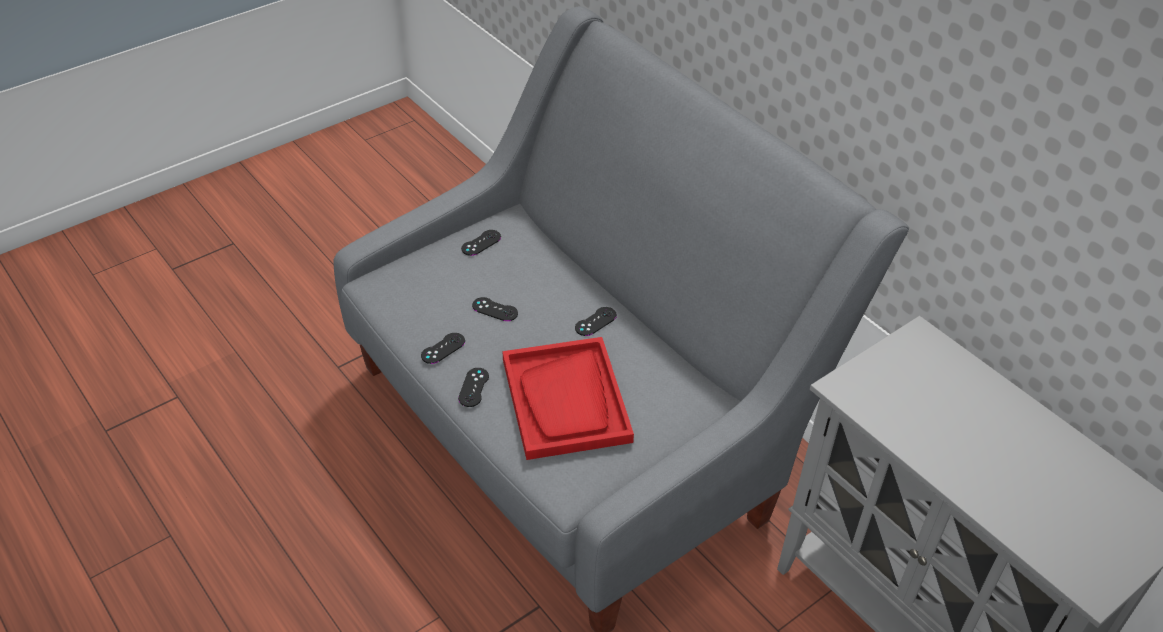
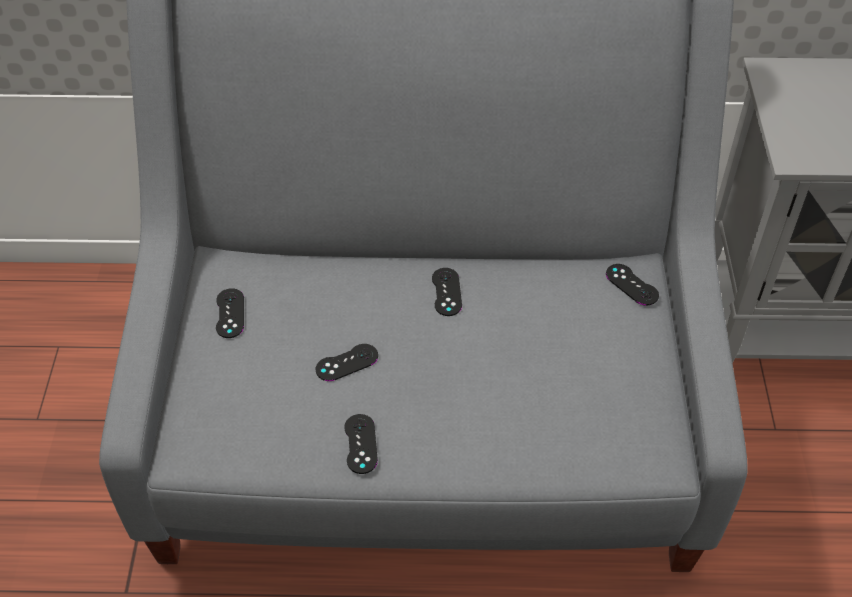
camera: 50 degrees left, 5 degrees up
(473, 387) = (445, 451): black game controller -> black game controller (632, 285)
(566, 400) = (535, 382): red tray -> none

